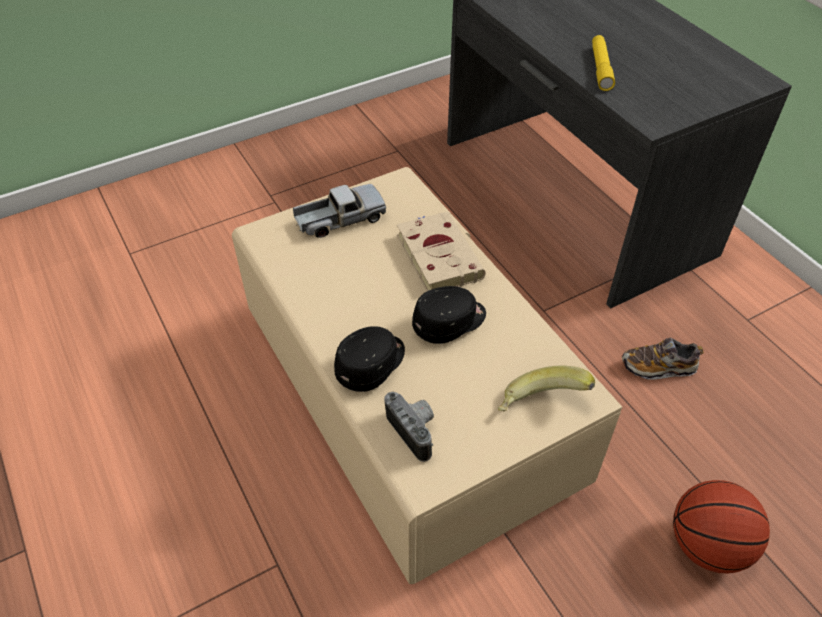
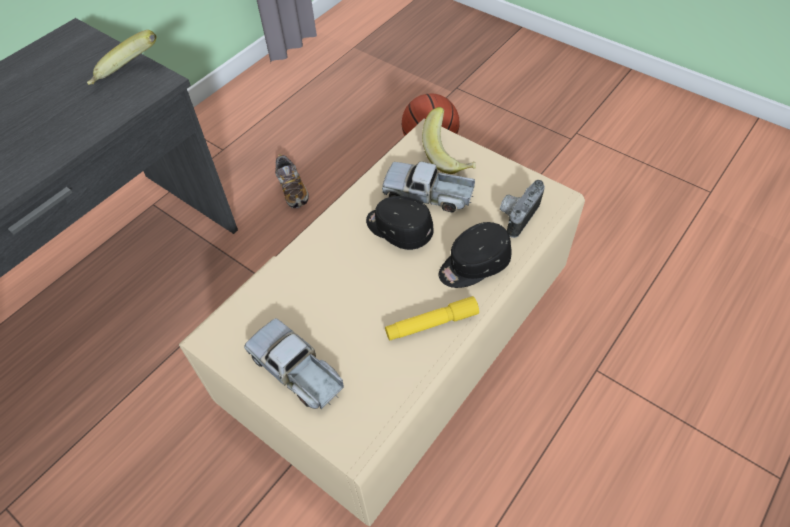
camera: 110 degrees left, 5 degrees up
(372, 365) = (473, 265): black cap -> black cap turned 45 degrees counterclockwise
(437, 255) = (318, 266): beige book -> none
(486, 363) = (428, 194): none -> toy truck
(600, 68) = (63, 132): yellow flashlight -> yellow flashlight (431, 324)
(670, 106) = (128, 76): none -> banana

